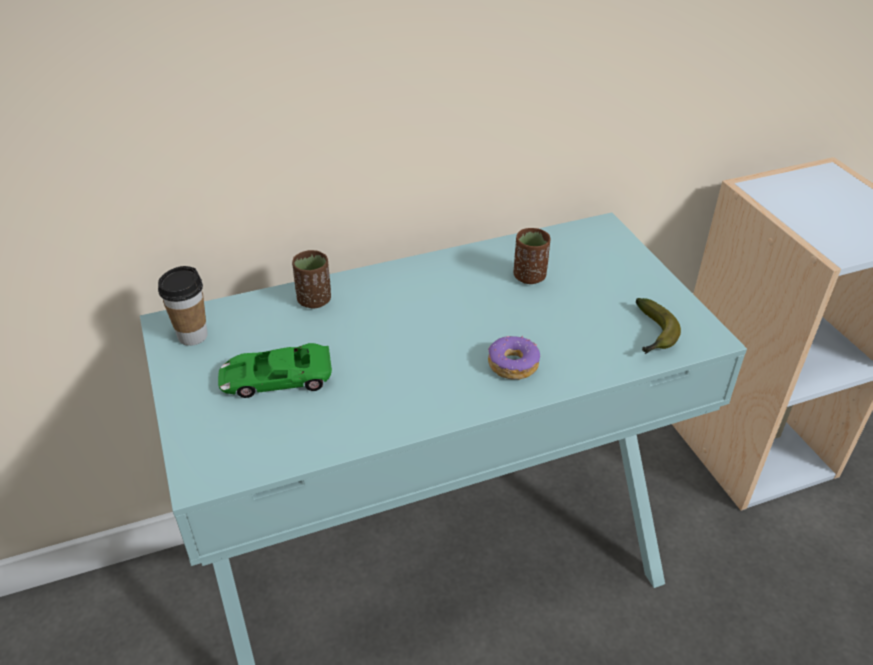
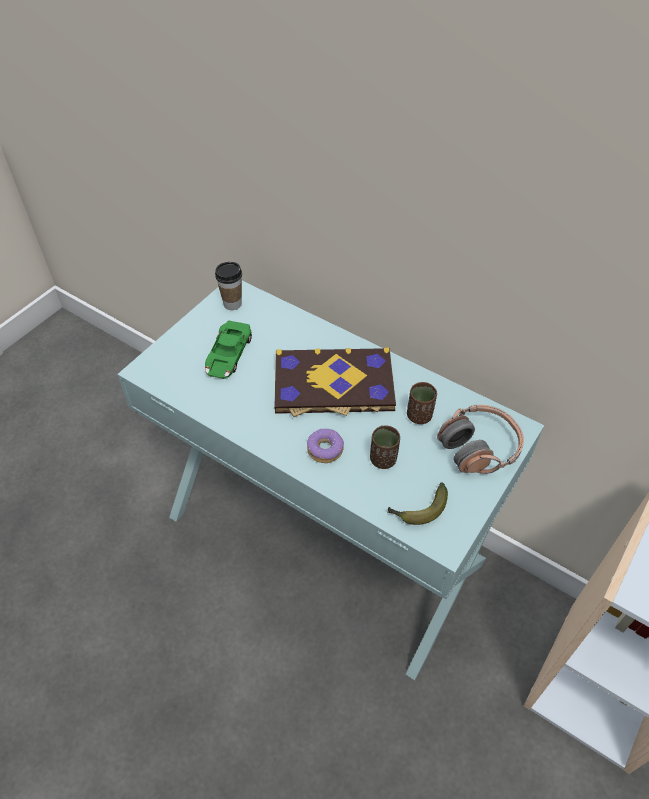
camera: 55 degrees right, 10 degrees up
(276, 379) = (228, 355): green toy car -> green toy car turned 120 degrees counterclockwise
(314, 300) = (302, 331): brown cup -> brown cup (383, 459)
(423, 314) = (333, 384): none -> book
(605, 260) = (479, 447): none -> headphones

